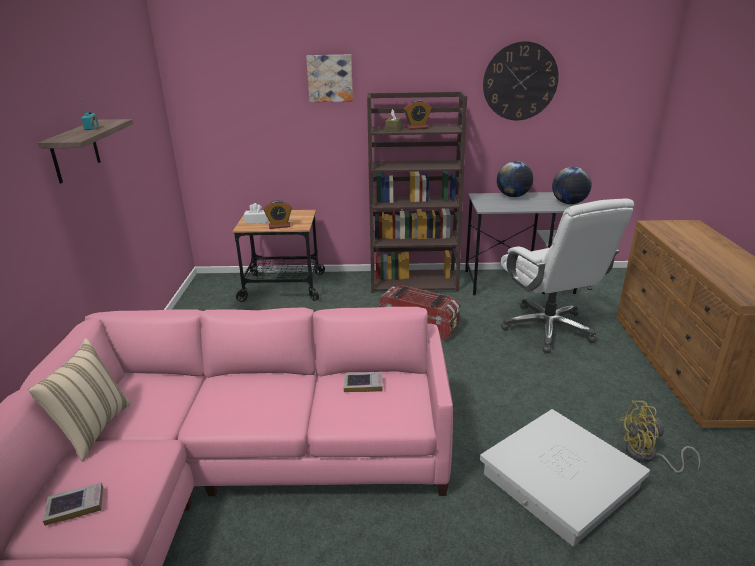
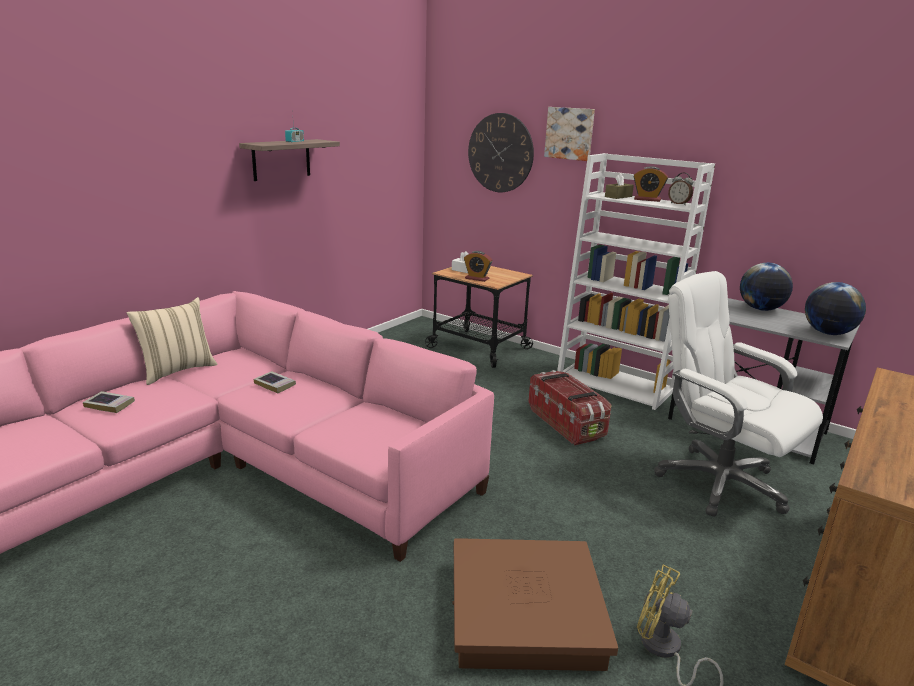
camera: 35 degrees right, 5 degrees down
(363, 384) = (380, 418): book -> book (275, 385)
(414, 281) = (616, 384): brown bookcase -> white bookcase
(444, 128) = (679, 204): none -> alarm clock
(520, 81) = (798, 159): wall clock -> wall clock (500, 153)
(548, 329) = (718, 483): white office chair -> white office chair turned 120 degrees clockwise
(560, 481) = (525, 613): white storage box -> brown storage box

